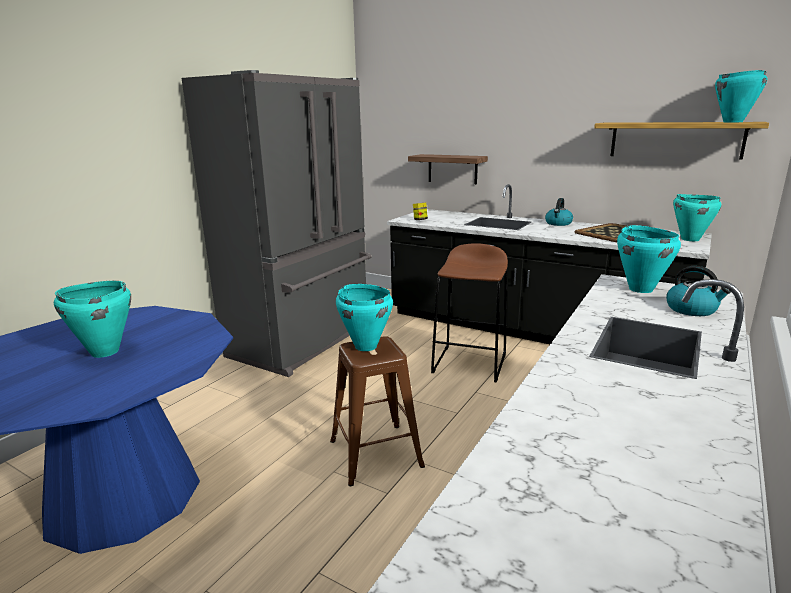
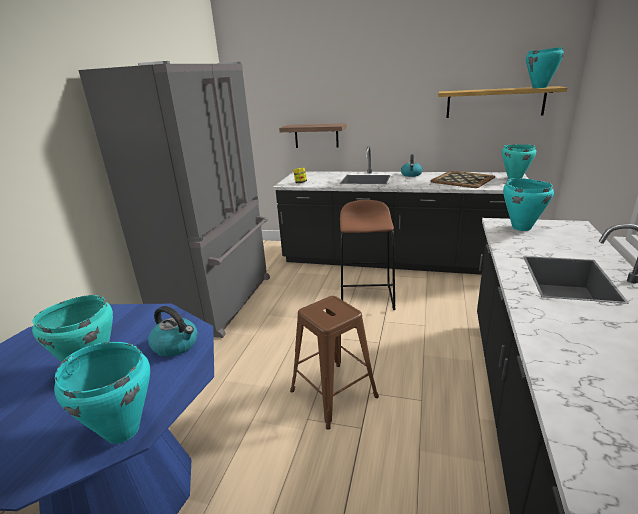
camera: 15 degrees left, 5 degrees up
(366, 346) = (322, 309): turquoise cooking pot -> turquoise cooking pot (123, 430)
(692, 310) = (571, 241): kettle -> kettle (176, 345)

